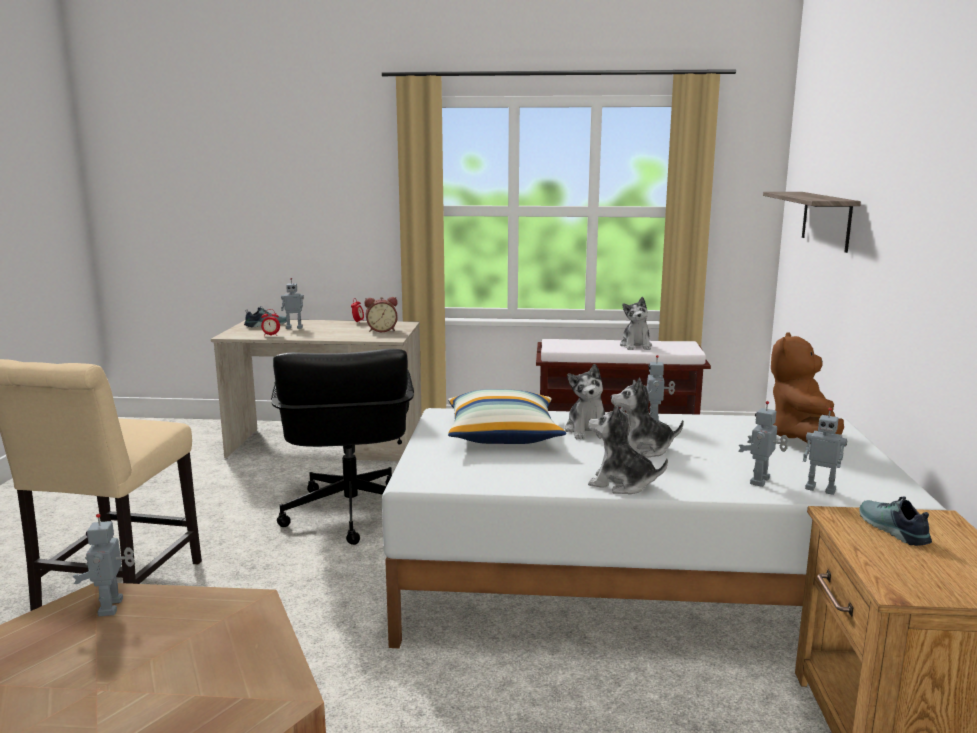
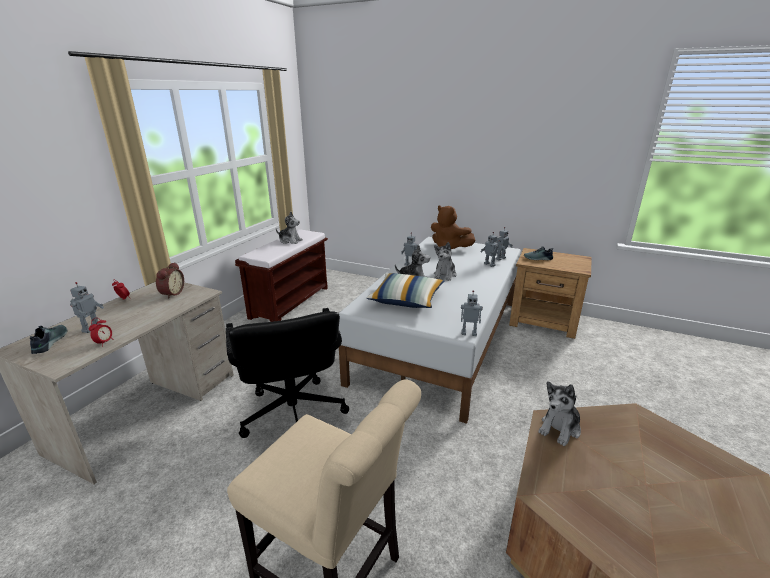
camera: 70 degrees left, 10 degrees up
(113, 607) = (554, 483): toy robot -> toy robot (469, 333)
(350, 513) = (293, 415): black office chair -> black office chair turned 60 degrees clockwise
(621, 484) = (484, 287): plush toy -> plush toy (560, 428)
(826, 220) = (368, 152): shelf -> none

